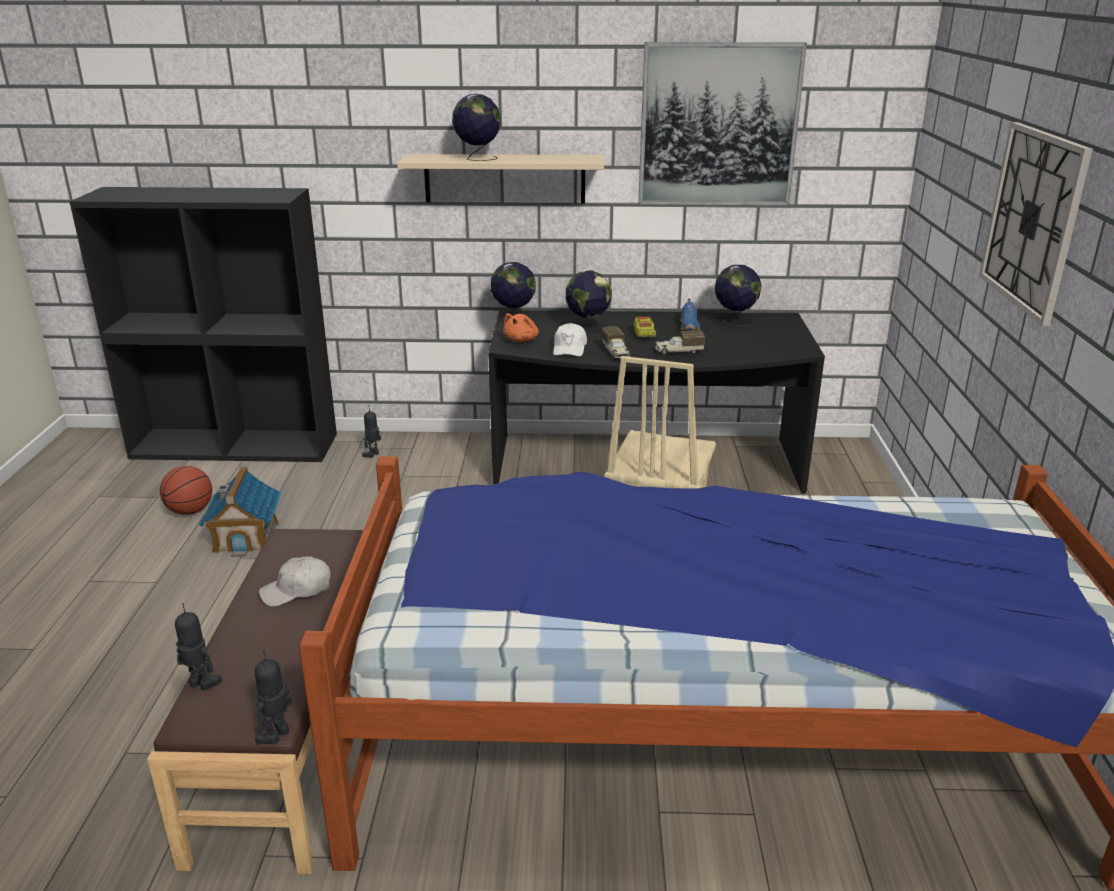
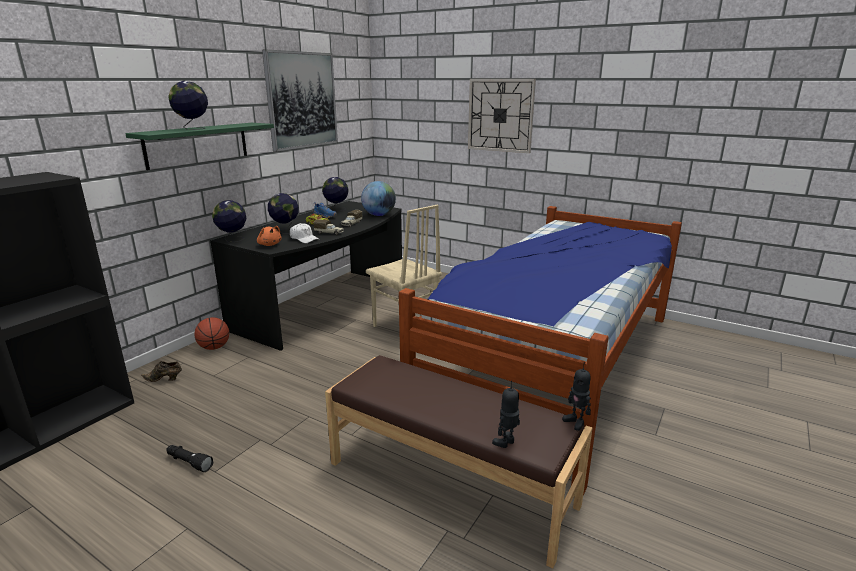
camera: 60 degrees left, 5 degrees down
(190, 511) = (96, 487): basketball -> basketball (214, 347)
(246, 537) = (189, 462): toy house -> black flashlight
(297, 590) = (426, 390): white cap -> none
(373, 454) = (164, 379): toy robot -> brown shoe
(504, 178) = (197, 144): beige shelf -> green shelf
(755, 353) = (379, 215): none -> globe

